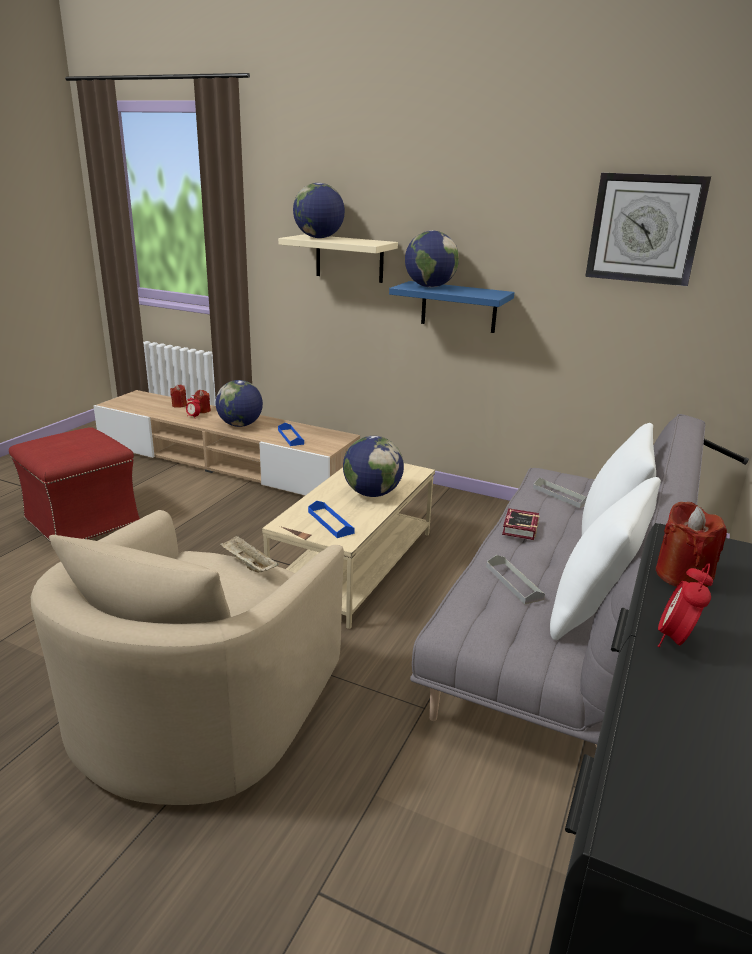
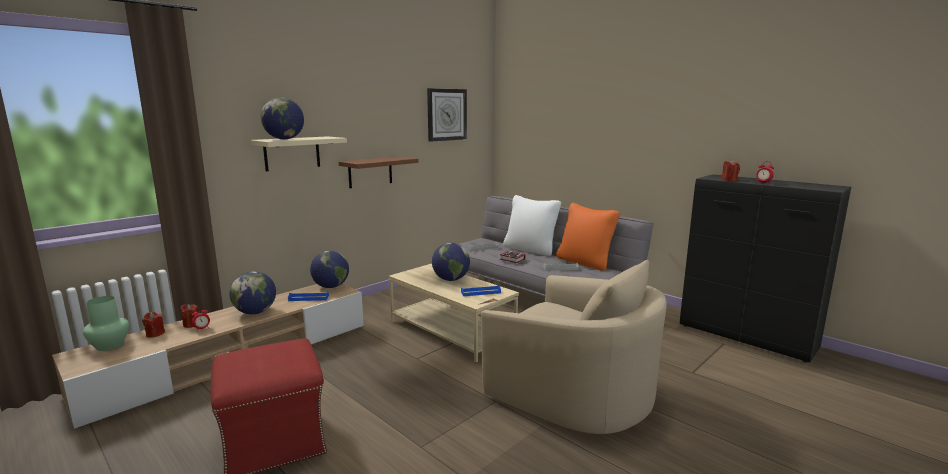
camera: 70 degrees left, 10 degrees down
(153, 399) = (109, 346): none -> green vase
(248, 565) = (537, 307): beige tray -> none
(429, 287) = (366, 160): globe -> globe (331, 286)
(458, 307) = (370, 172): blue shelf -> brown shelf
(593, 612) = (585, 262): white pillow -> orange pillow

